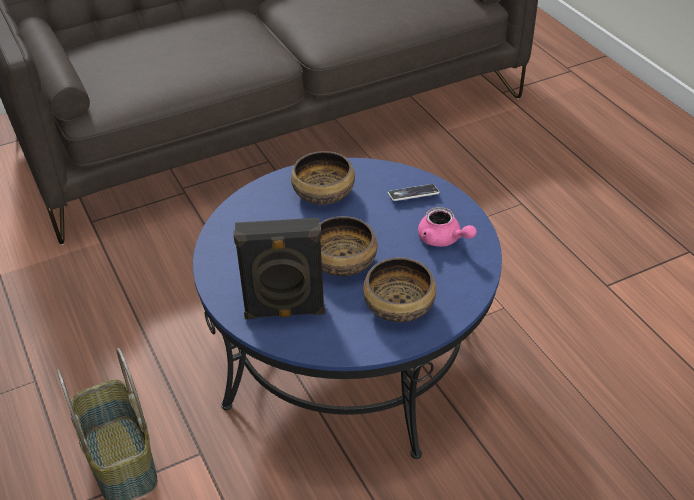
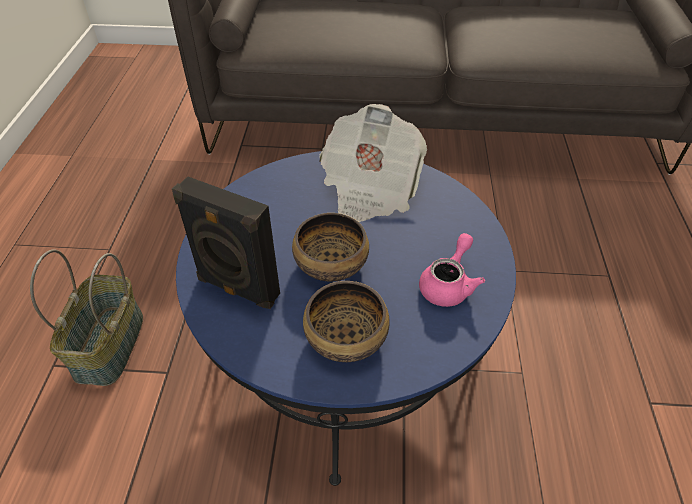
camera: 30 degrees right, 5 degrees up
(324, 194) = (369, 188): bowl -> newspaper
(413, 195) = (453, 224): phone -> none
(443, 239) = (448, 284): pink teapot -> pink teapot turned 135 degrees counterclockwise

